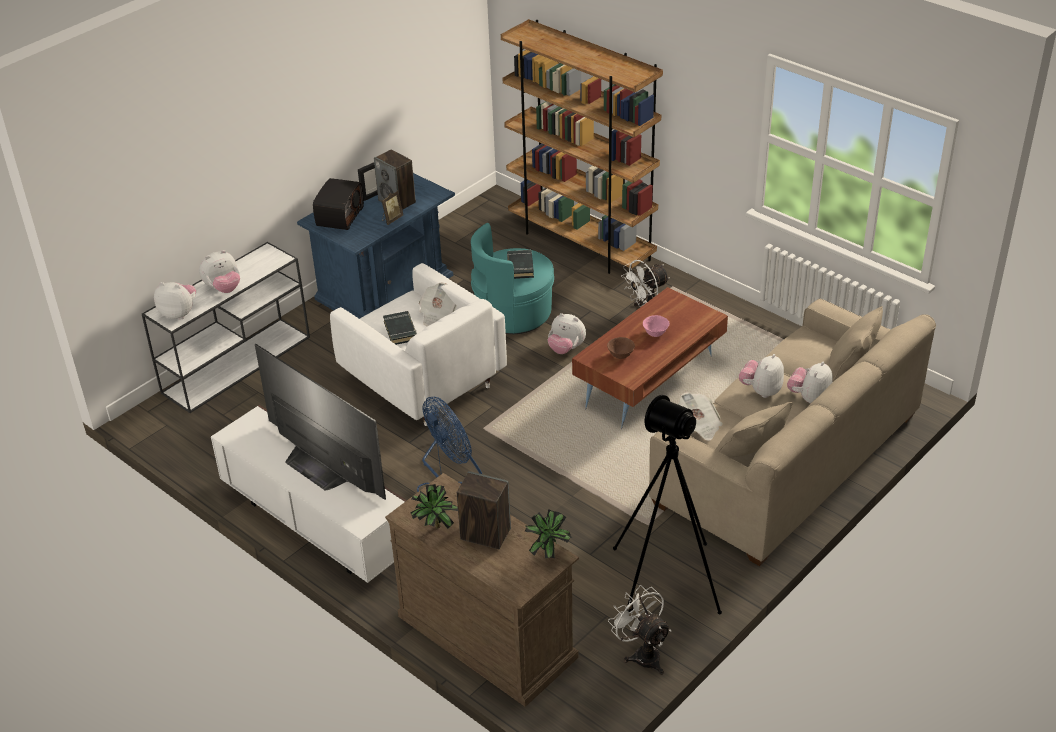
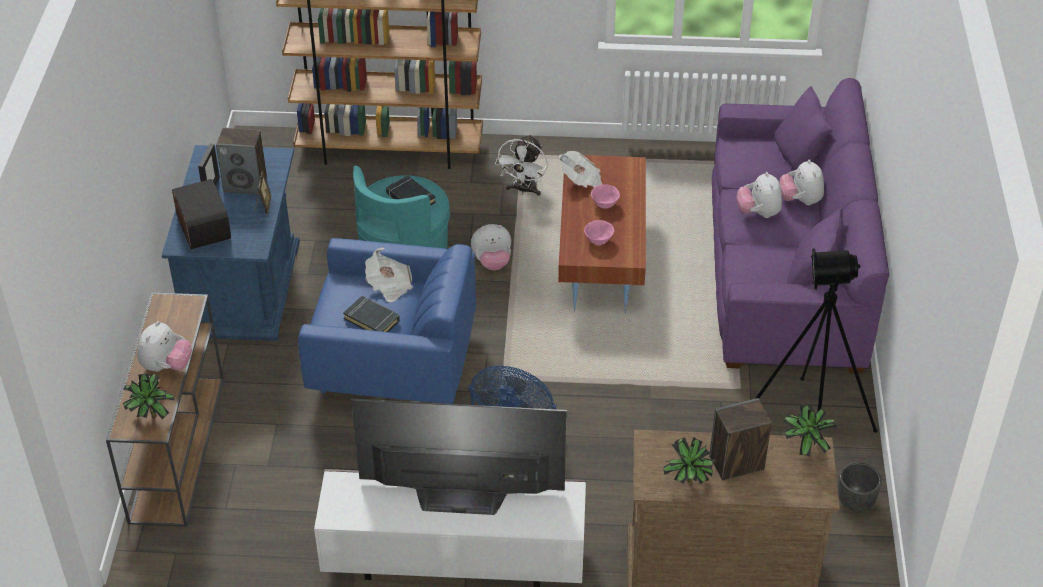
camera: 40 degrees left, 5 degrees up
(179, 313) = (150, 417): plush toy -> potted plant
(238, 363) = (177, 447): white console table -> brown console table
(423, 382) = (394, 364): white armchair -> blue armchair
(621, 356) = (598, 241): brown bowl -> pink bowl
(642, 654) = (855, 502): white fan -> black planter
(698, 425) = (745, 271): newspaper -> newspaper (581, 180)
(786, 460) = (784, 269): beige sofa -> purple sofa

